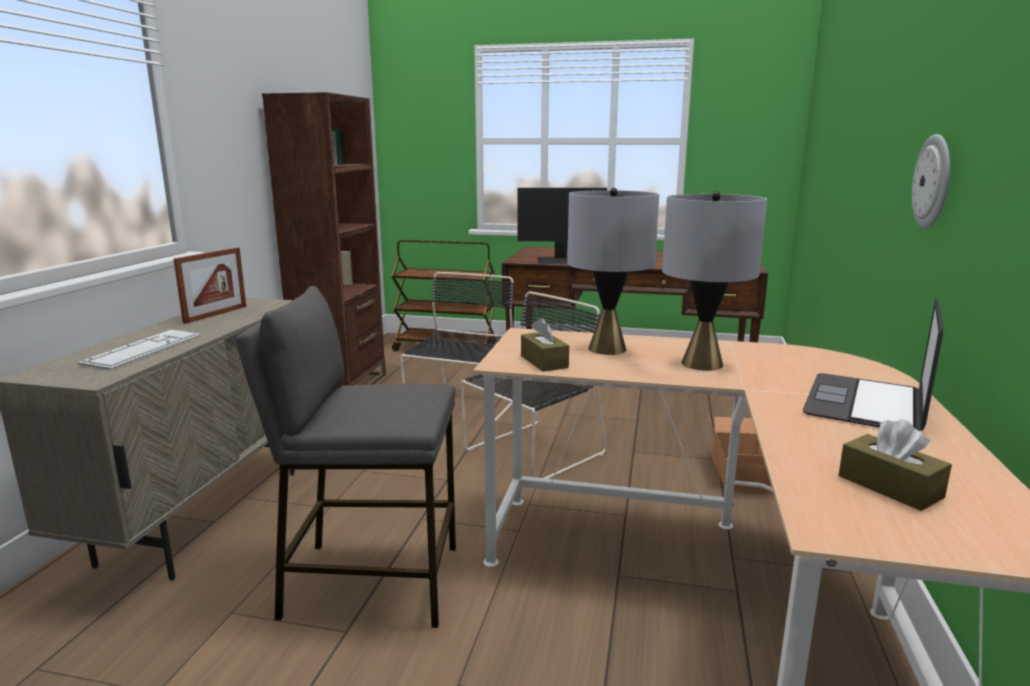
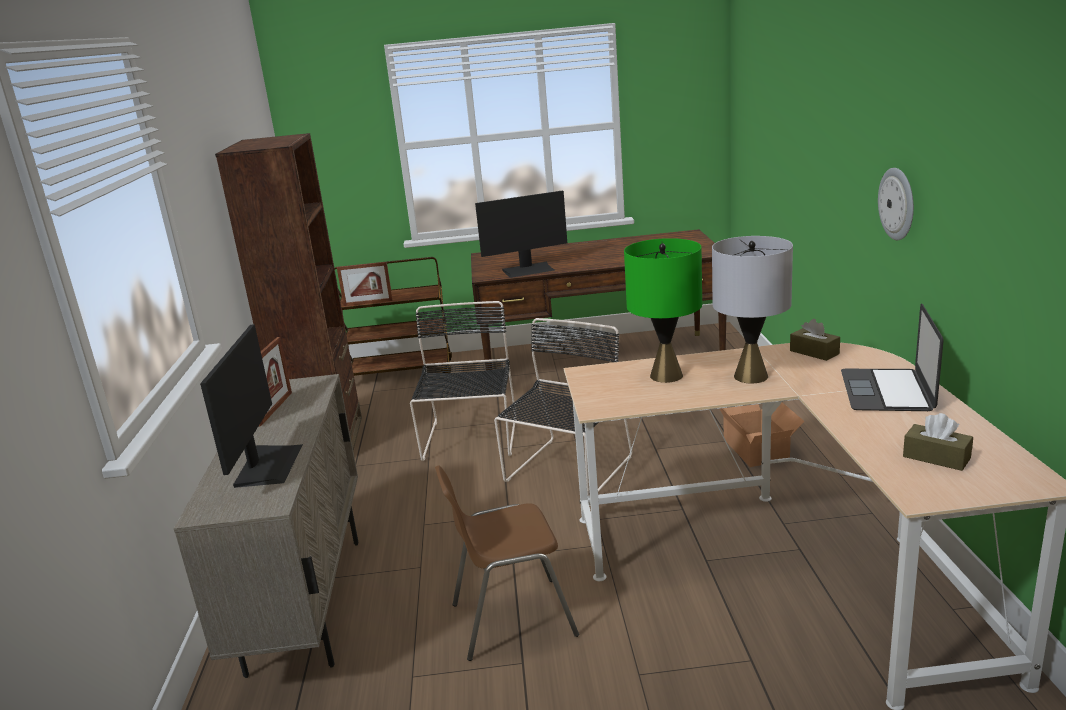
camera: 15 degrees left, 5 degrees up
(143, 350) = (267, 464): keyboard -> monitor
(371, 581) = (511, 619): grey stool -> brown chair
(420, 275) = (368, 303): none -> picture frame
(544, 362) = (628, 400): brown tissue box -> brown tissue box (814, 352)
(607, 349) = (667, 376): grey table lamp -> green table lamp

